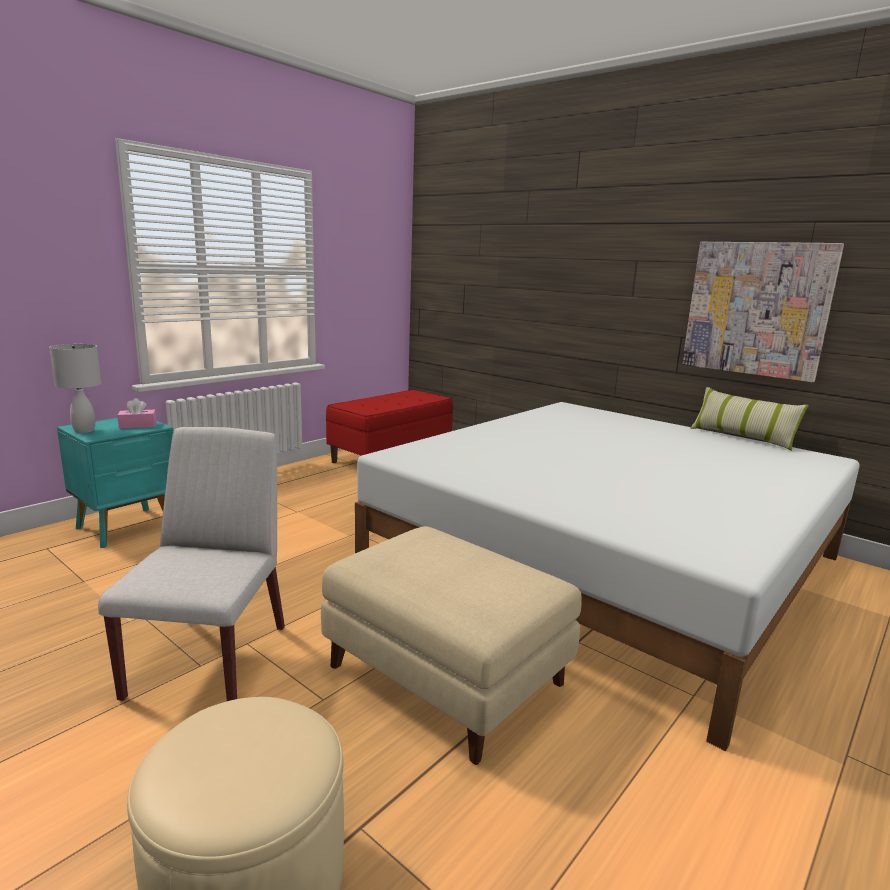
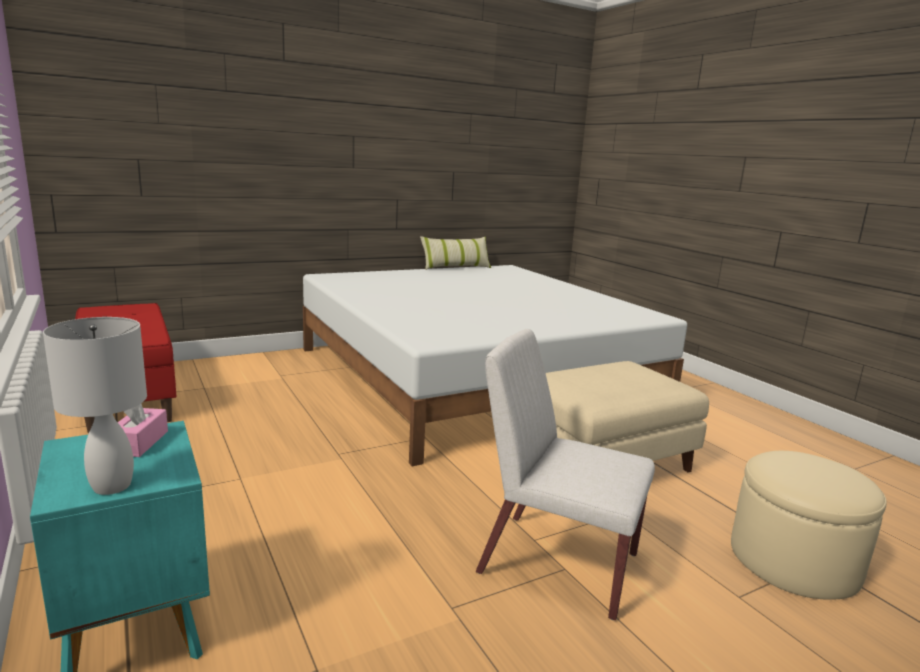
camera: 70 degrees left, 0 degrees up
(756, 309) = (446, 174): picture -> none

